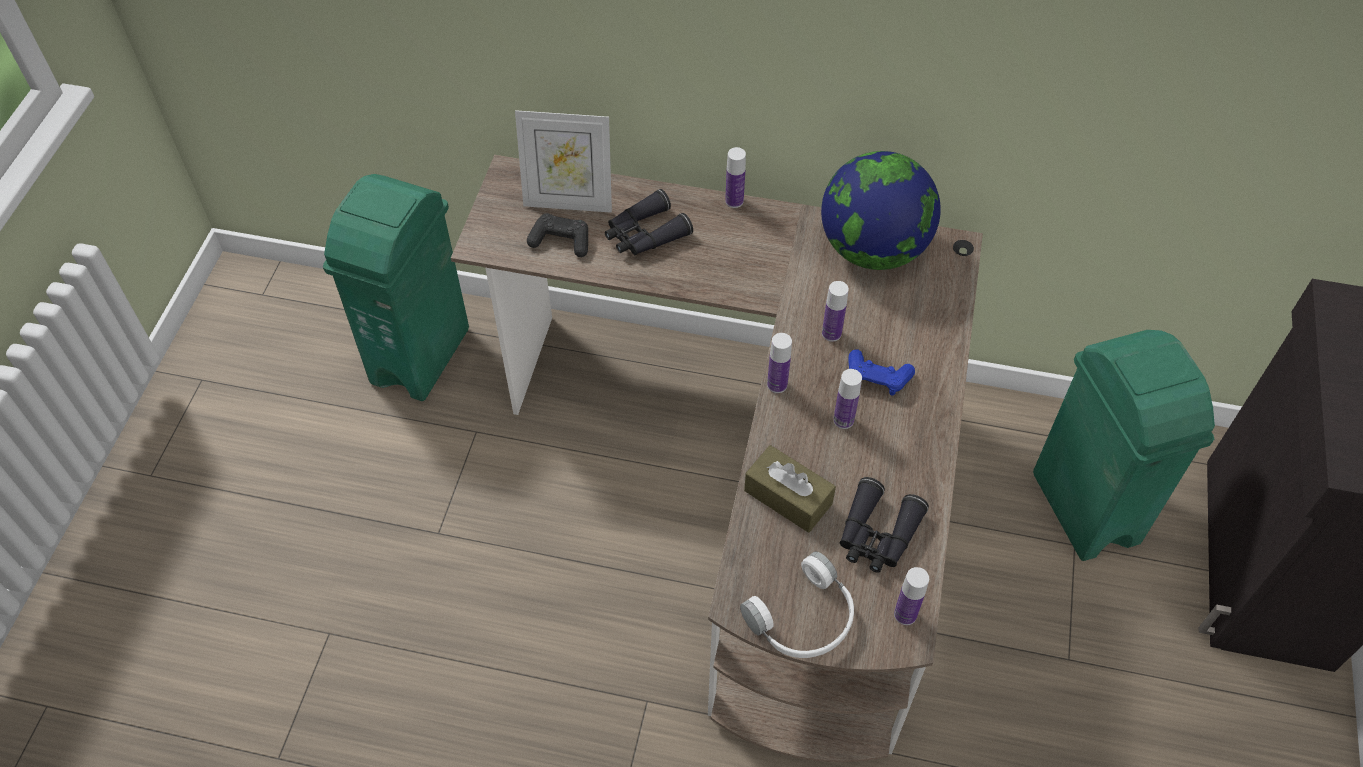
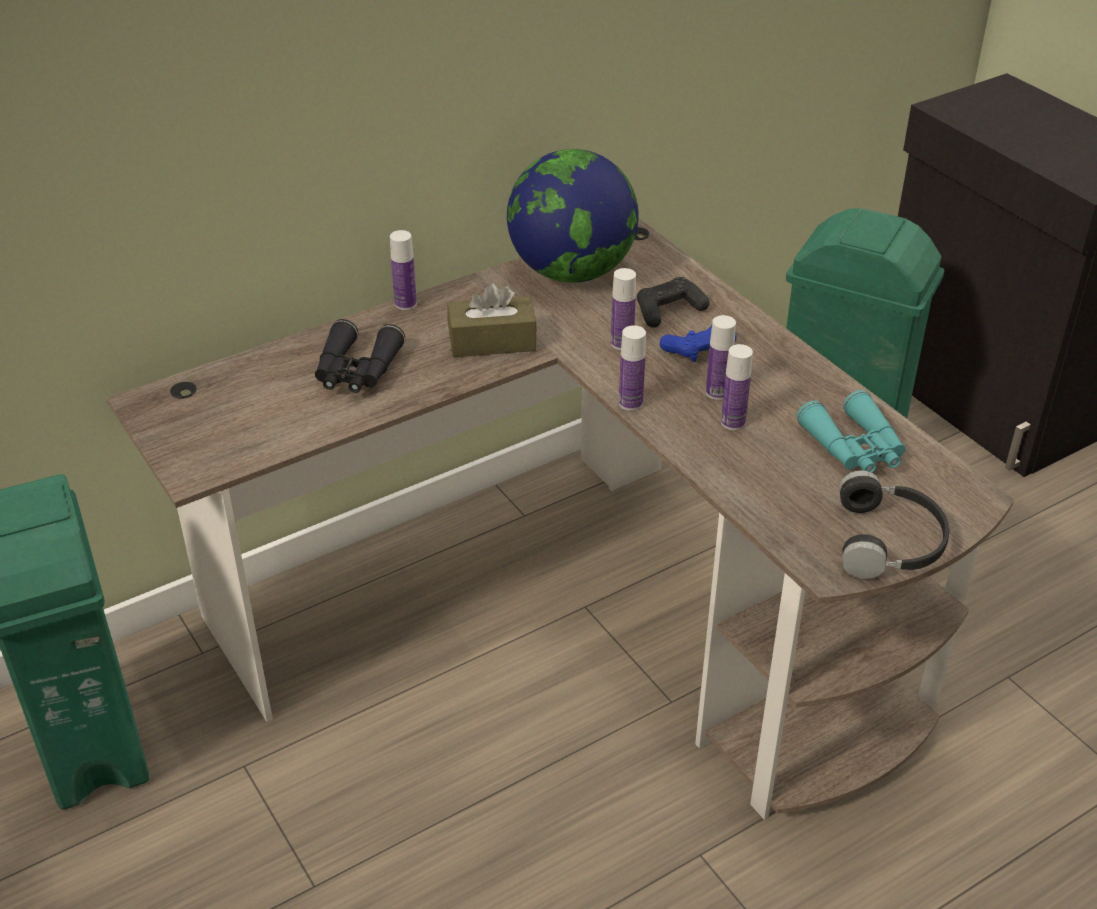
camera: 45 degrees left, 15 degrees down
(561, 241) = (279, 422): black game controller -> black game controller (669, 311)
(568, 202) = (243, 389): picture frame -> none
(788, 497) = (754, 470): brown tissue box -> brown tissue box (492, 341)
(804, 620) = (891, 541): white headphones -> black headphones
(877, 535) = (854, 448): black binoculars -> turquoise binoculars
(905, 614) = (951, 483): bottle -> bottle (733, 422)

